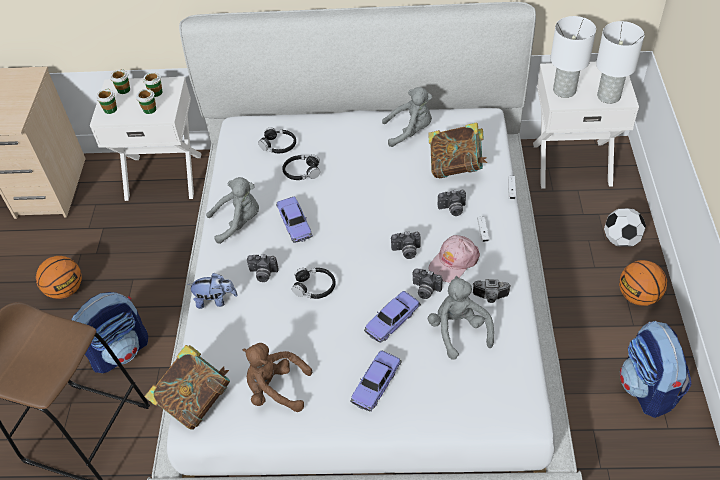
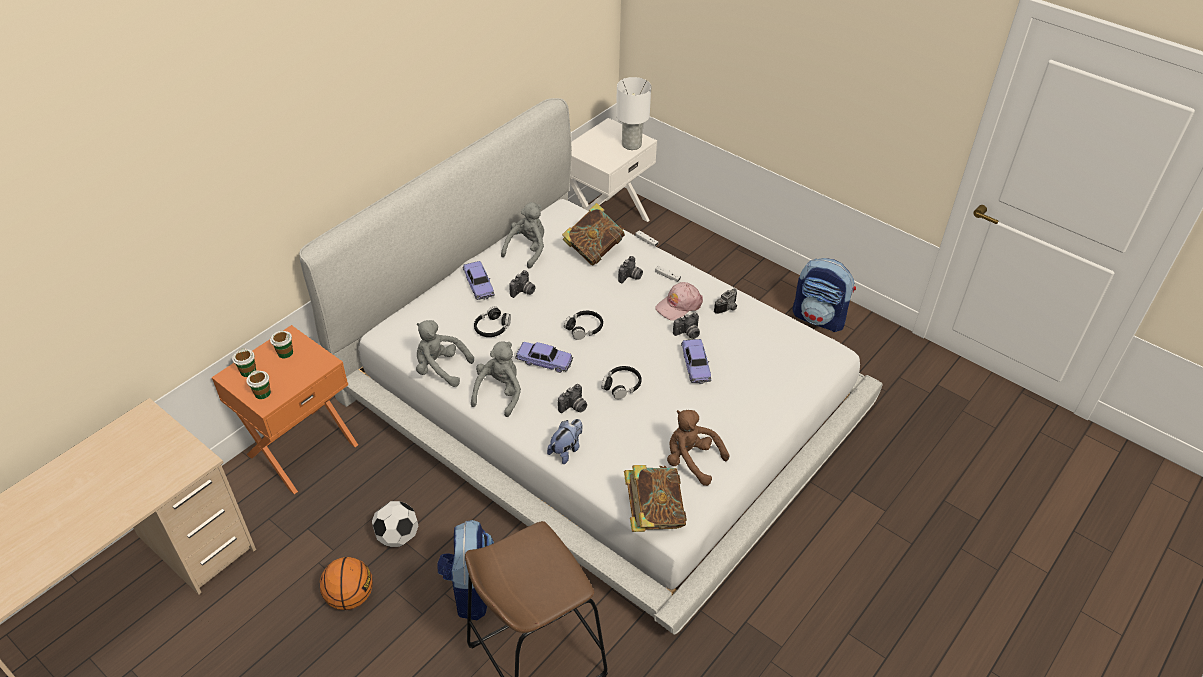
camera: 55 degrees left, 5 degrees down
(149, 109) = (302, 368): cup -> none
(164, 175) = (301, 449): white nightstand -> orange nightstand
(276, 389) = (691, 460): brown plush toy -> brown plush toy turned 75 degrees clockwise
(279, 145) = (445, 323): black headphones -> black headphones (584, 328)
(376, 384) = (741, 405): toy car -> toy car (479, 285)
(406, 251) = (643, 321): camera -> camera (523, 292)
(453, 262) = (678, 305): pink cap -> pink cap turned 60 degrees clockwise
(458, 330) = (738, 339): grey plush toy -> grey plush toy (440, 368)
(564, 91) = (601, 157): white table lamp -> none
(621, 240) = (697, 248): football -> football (398, 537)
(638, 296) = (749, 273): basketball -> none

